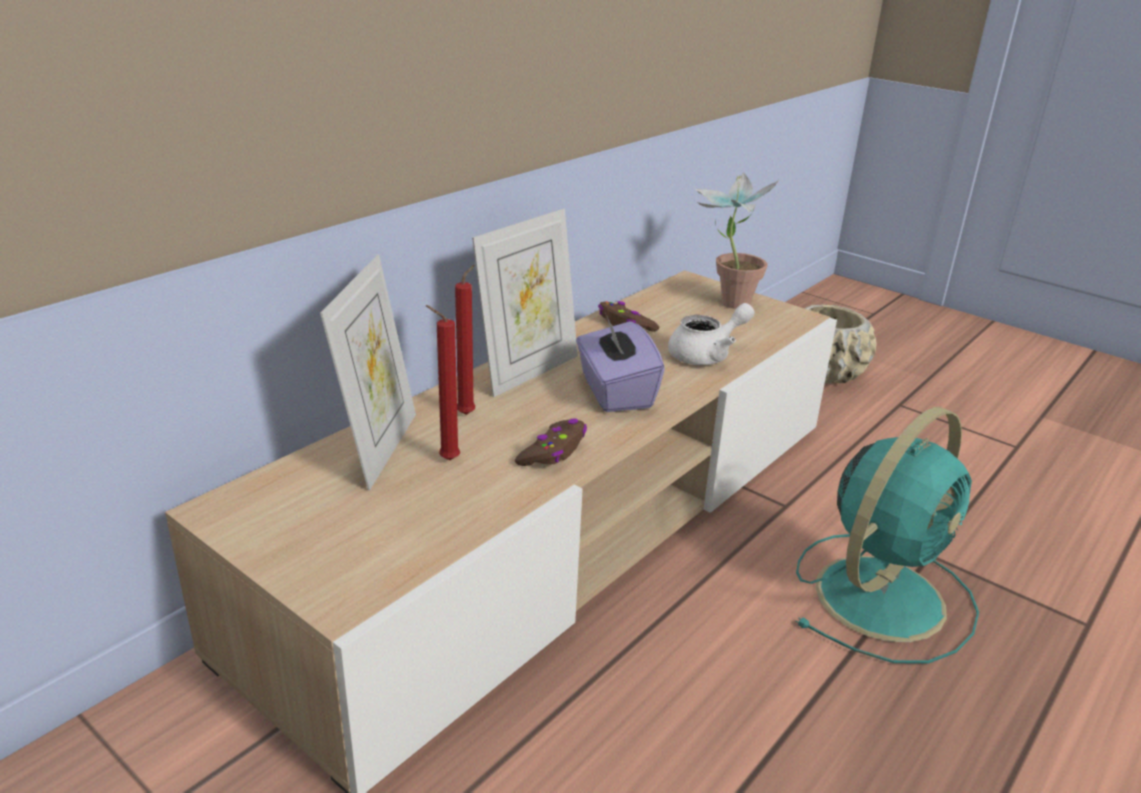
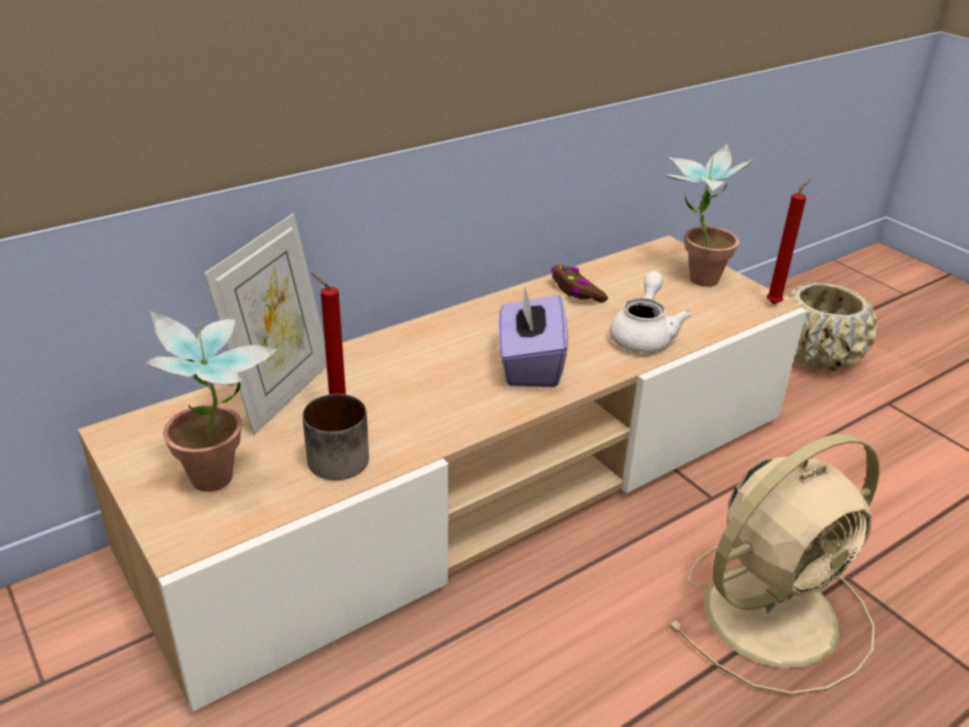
camera: 15 degrees right, 5 degrees up
(360, 540) = (224, 484): none -> potted plant
(468, 413) = (378, 369): red candle -> red candle (775, 303)
(470, 495) = (340, 454): none -> mug
(527, 371) = (455, 331): picture frame -> none
(553, 452) = (438, 421): brown game controller -> none
(707, 355) = (643, 335): white teapot -> white teapot turned 60 degrees counterclockwise
(882, 594) = (775, 611): turquoise fan -> beige fan

